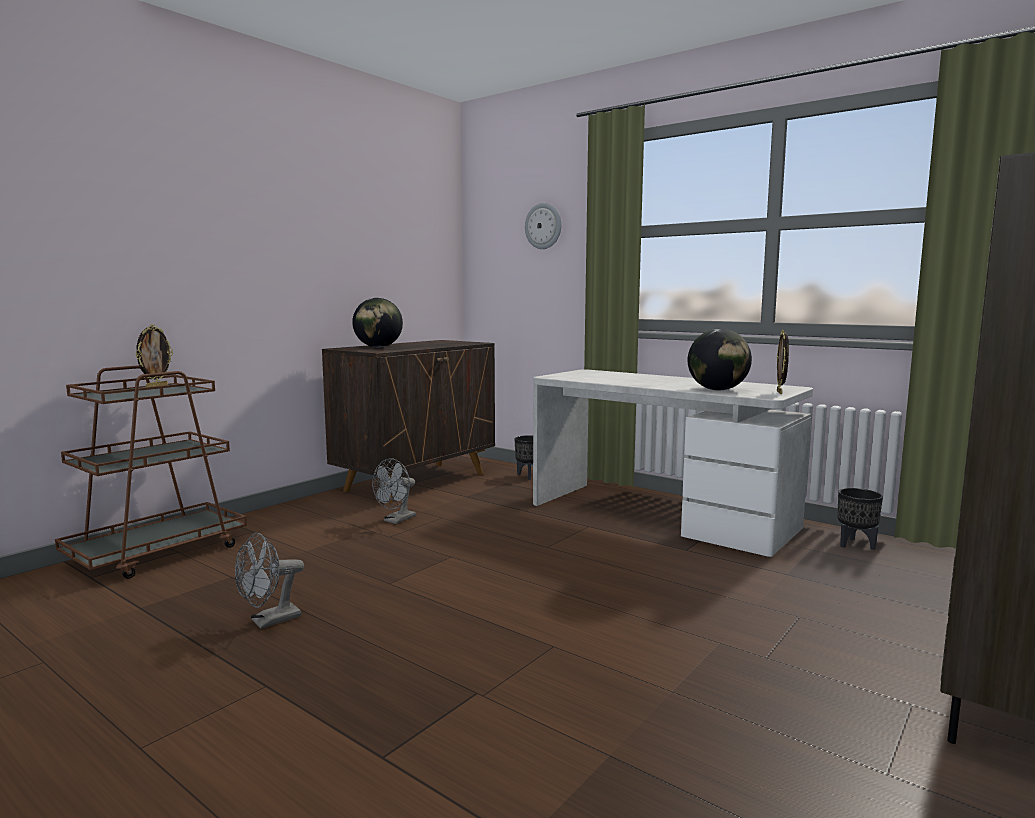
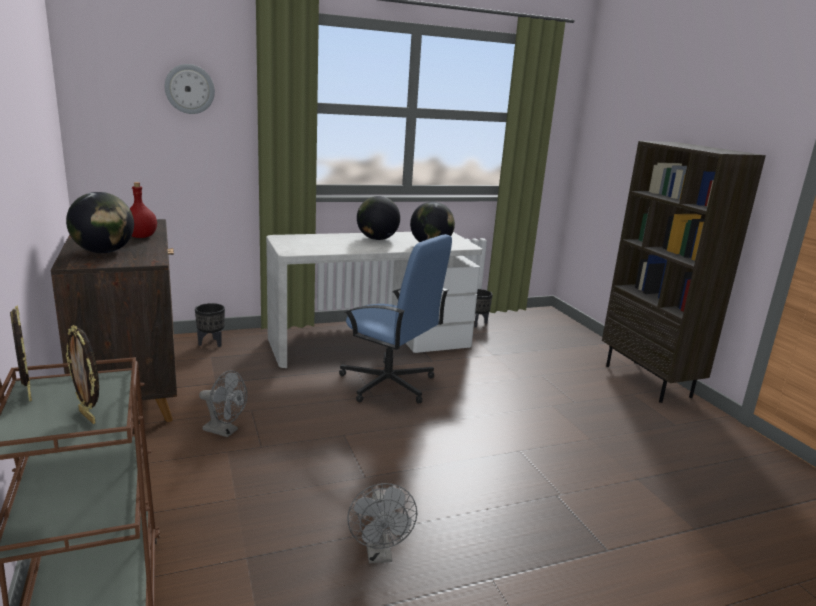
camera: 60 degrees left, 10 degrees up
(396, 520) = (225, 431): grey fan -> grey fan turned 45 degrees counterclockwise
(432, 345) = (141, 237): none -> red bottle
(585, 546) = (388, 384): none -> blue office chair
(675, 381) = (377, 239): none -> globe
(780, 392) = (460, 240): picture frame -> picture frame (88, 416)

